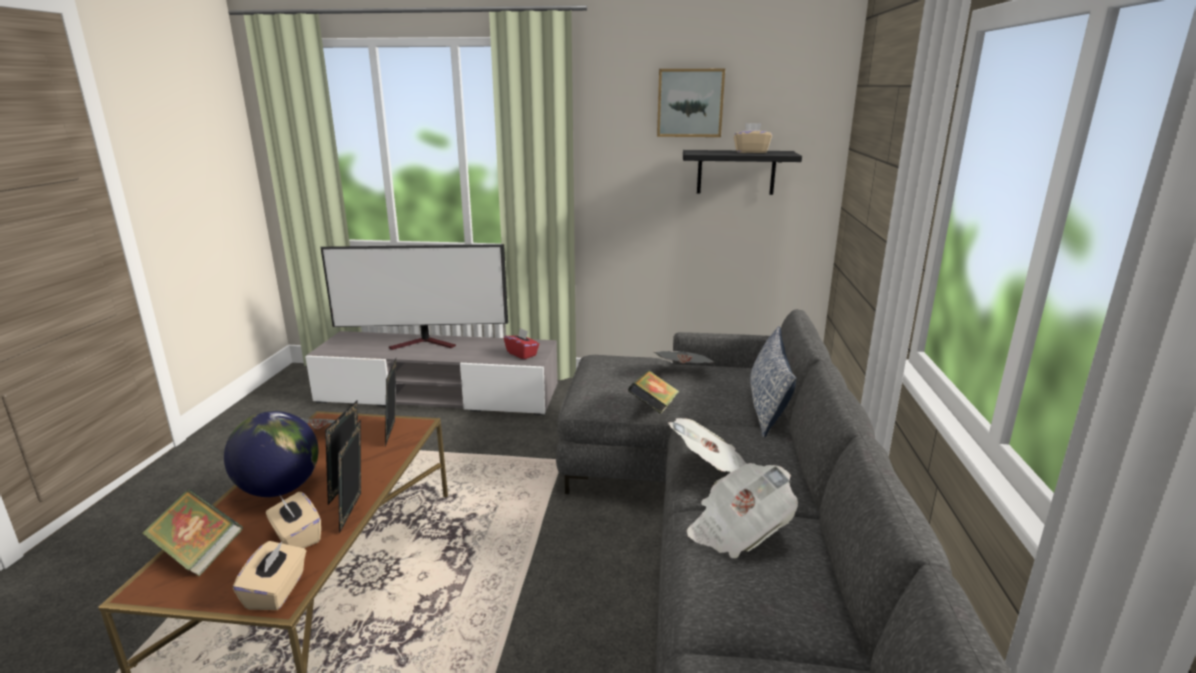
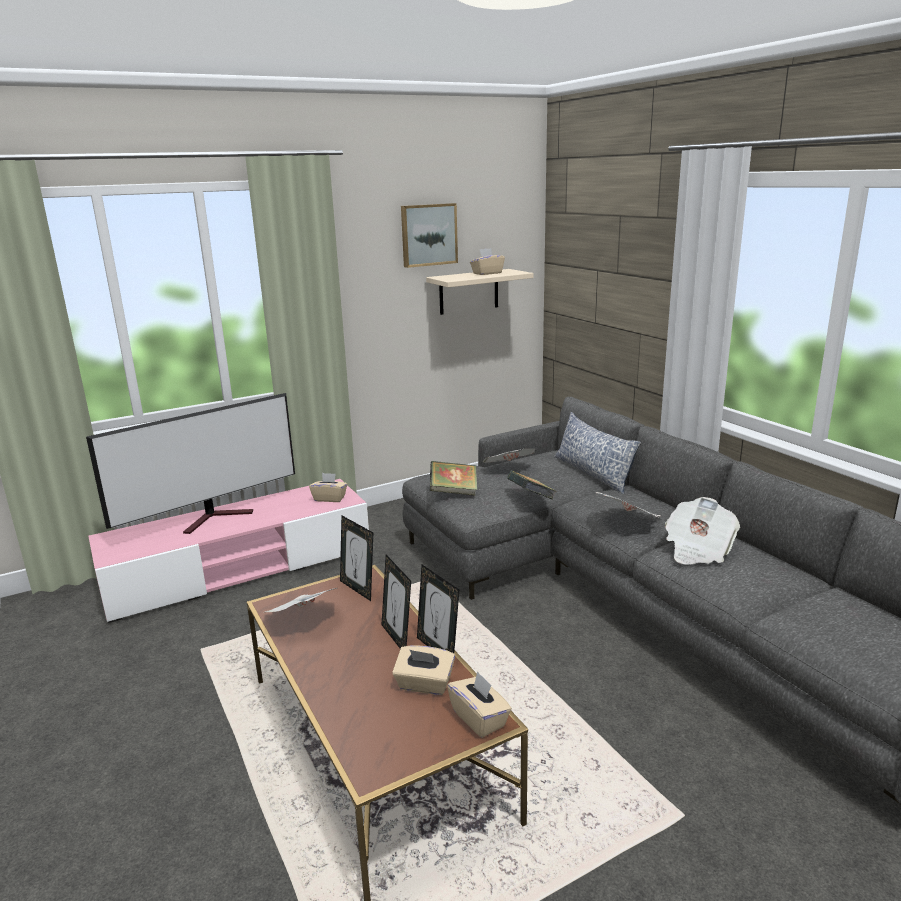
camera: 35 degrees left, 0 degrees up
(198, 553) = (365, 732): book -> book (453, 492)
(279, 489) = (341, 665): globe -> none
(439, 394) = (240, 568): grey tv stand -> pink tv stand
(522, 354) = (329, 498): red tissue box -> beige tissue box
(736, 172) = (469, 291): black shelf -> beige shelf

